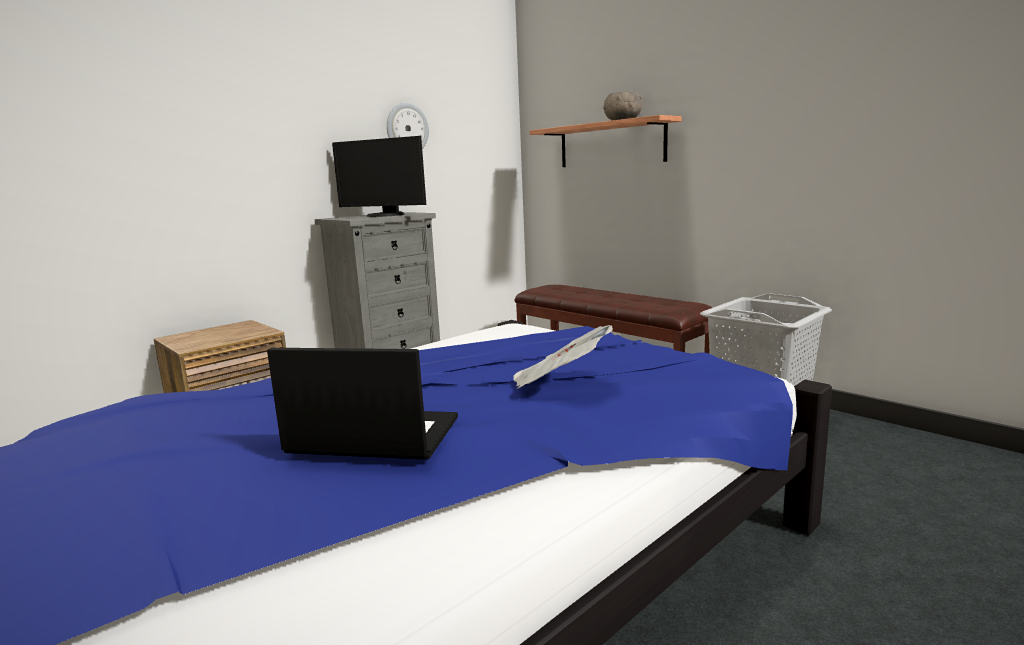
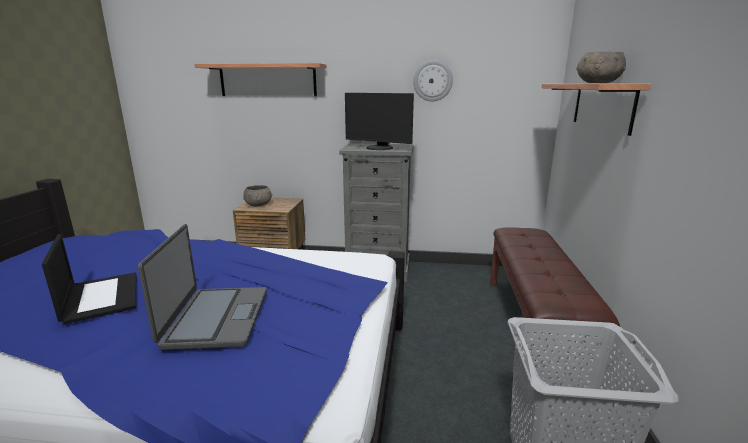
camera: 50 degrees right, 5 degrees up
(164, 122) = (268, 80): none -> shelf
(205, 339) = (259, 205): none -> grey bowl
(384, 215) = (378, 148): monitor -> monitor turned 45 degrees counterclockwise
(559, 383) = (216, 318): newspaper -> laptop

